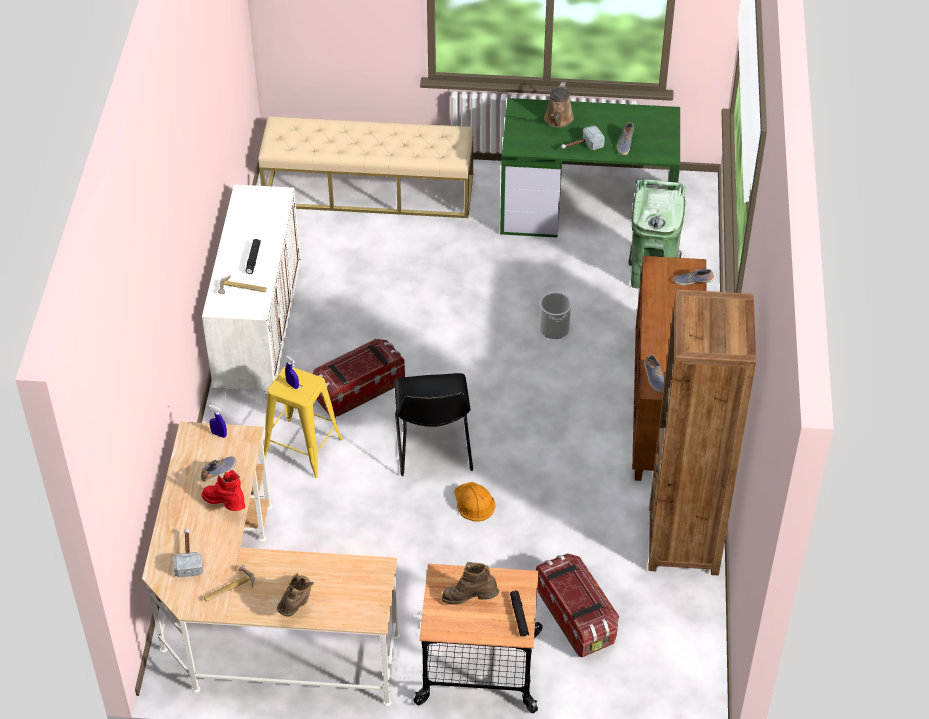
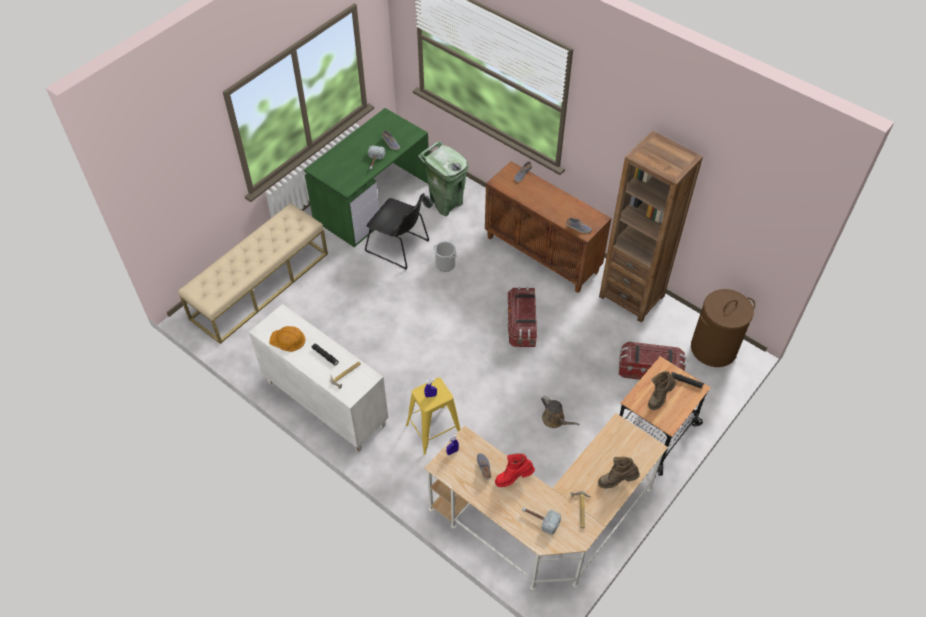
camera: 55 degrees left, 5 degrees up
(297, 604) = (617, 480): brown boot -> brown boot turned 60 degrees counterclockwise
(358, 389) = (412, 378): storage box -> storage box (521, 325)
(433, 447) = (485, 366): black chair -> black chair (399, 247)
(474, 502) = (539, 370): orange hard hat -> orange hard hat (288, 340)
(558, 120) = (344, 159): brown watering can -> brown watering can (555, 420)
(677, 673) = (713, 349): none -> brown laundry basket

